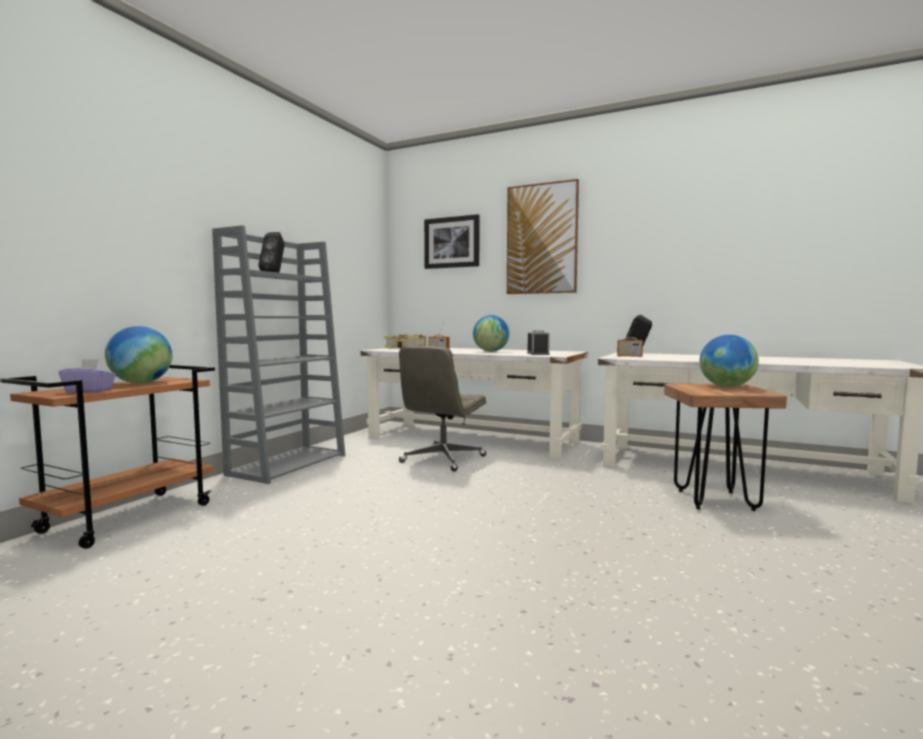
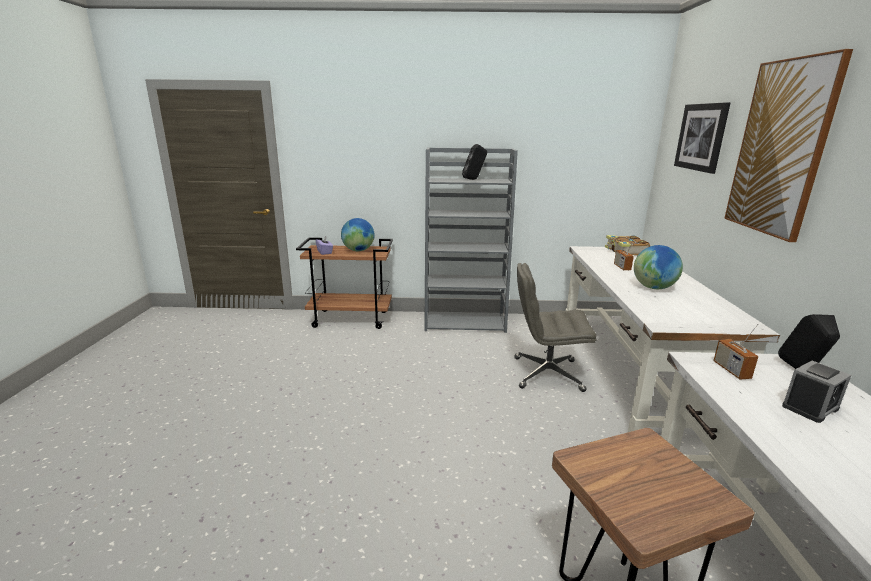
camera: 65 degrees right, 15 degrees up
(538, 354) = (664, 313): alarm clock -> alarm clock (810, 407)
(726, 386) = (681, 487): globe -> none

